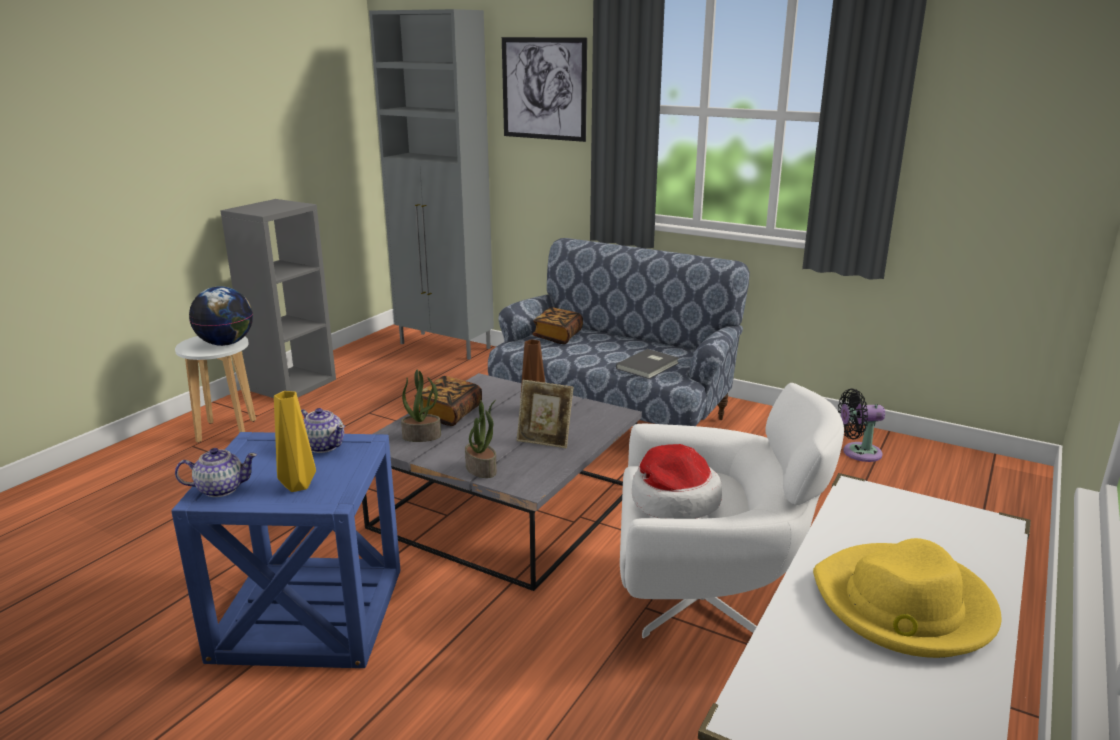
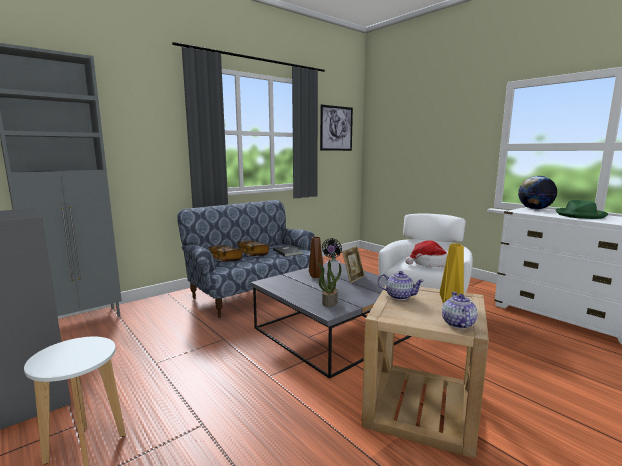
camera: 70 degrees left, 10 degrees down
(226, 343) = (86, 346): globe -> globe (535, 209)
(309, 613) = (421, 407): blue side table -> beige side table
(323, 446) = (399, 296): teapot -> teapot turned 60 degrees clockwise
(449, 413) = (303, 293): book -> book (252, 254)
(482, 469) = (378, 293): potted plant -> none
(544, 89) = (141, 120): picture -> picture (336, 128)
(904, 606) = (580, 215): yellow hat -> green hat

